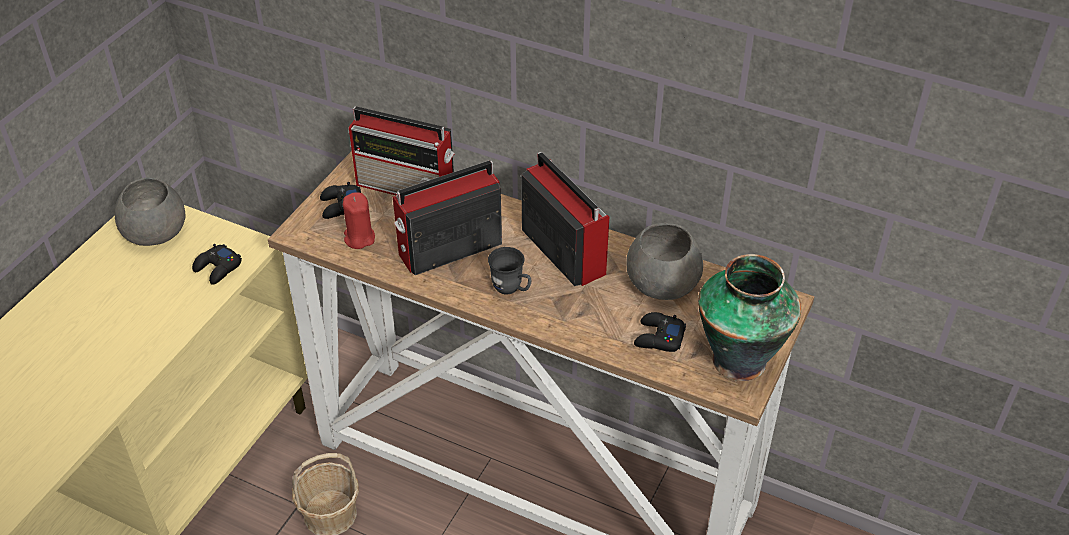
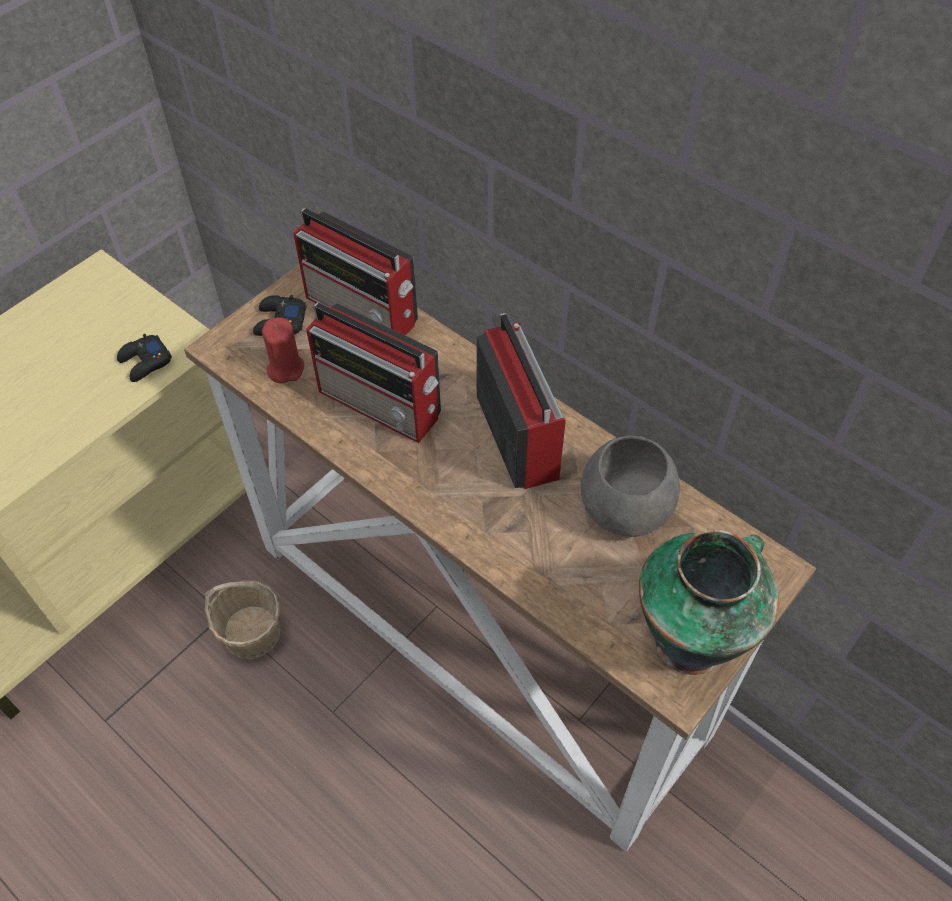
camera: 15 degrees right, 10 degrees up
(155, 231) = (96, 302): grey bowl -> none
(448, 249) = (382, 405): radio -> radio turned 135 degrees counterclockwise
(511, 289) = (438, 475): grey mug -> none
(658, 338) = (596, 584): black game controller -> none

